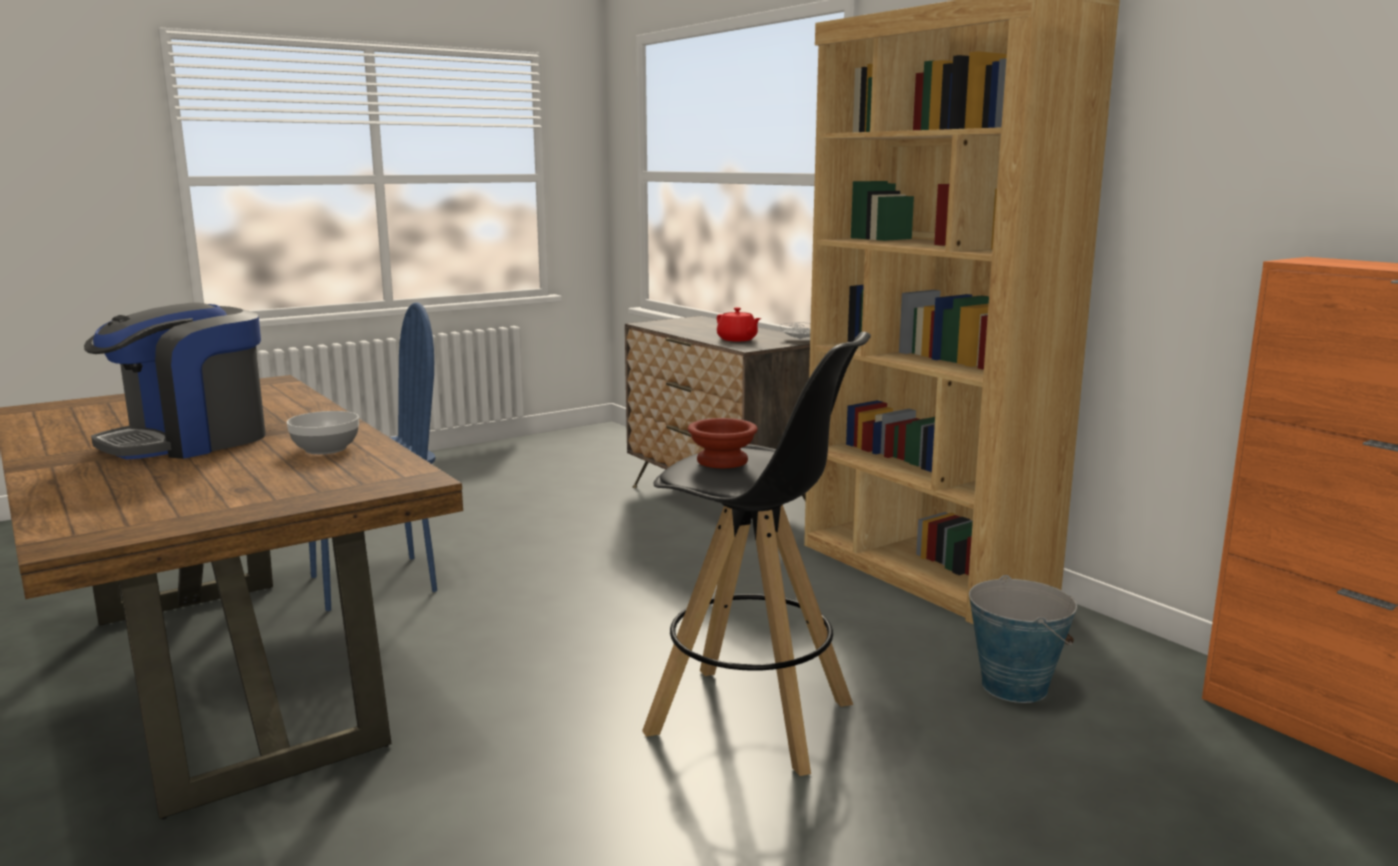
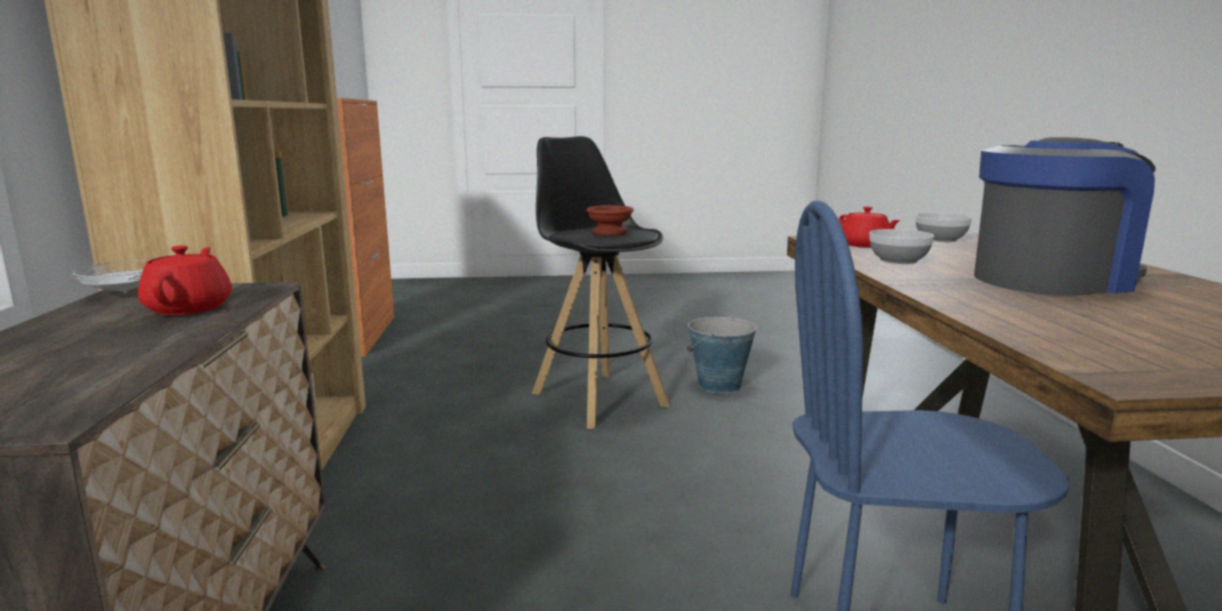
camera: 150 degrees left, 0 degrees up
(221, 507) = (940, 239): none -> bowl
(352, 472) = (865, 245): none -> red teapot
(1014, 686) = (432, 379): bucket -> bucket (719, 385)

